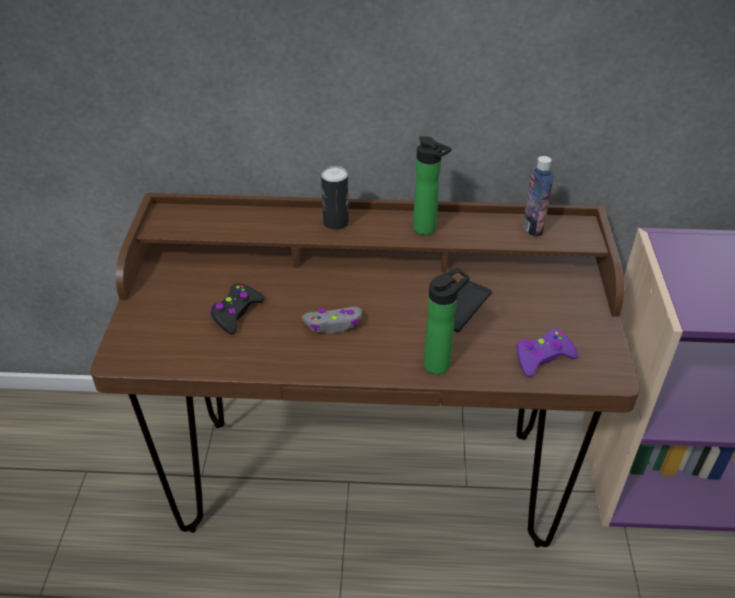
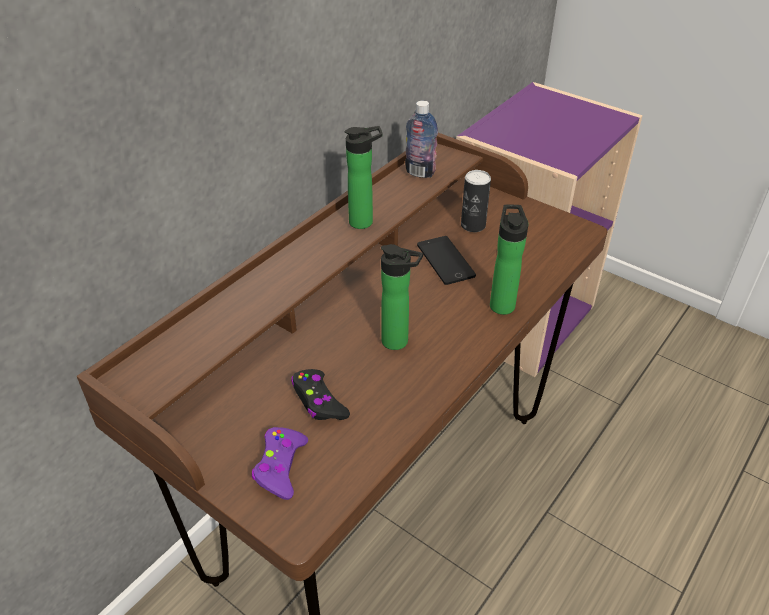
camera: 55 degrees left, 0 degrees up
(333, 324) = (399, 342): grey game controller -> bottle
(336, 222) = (293, 266): can -> can (473, 225)
(542, 357) = (539, 250): purple game controller -> purple game controller (280, 467)

